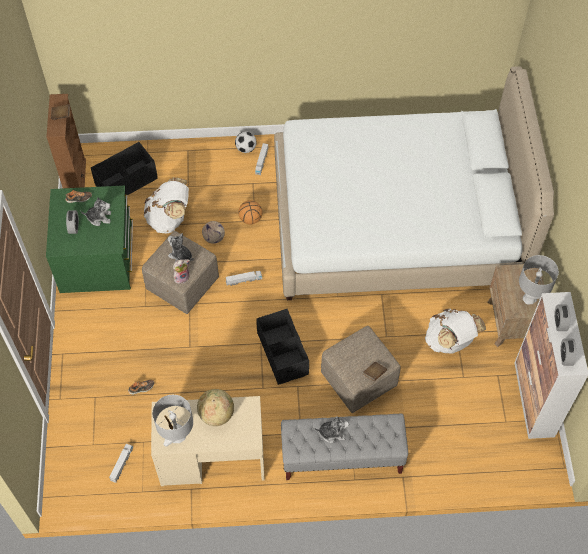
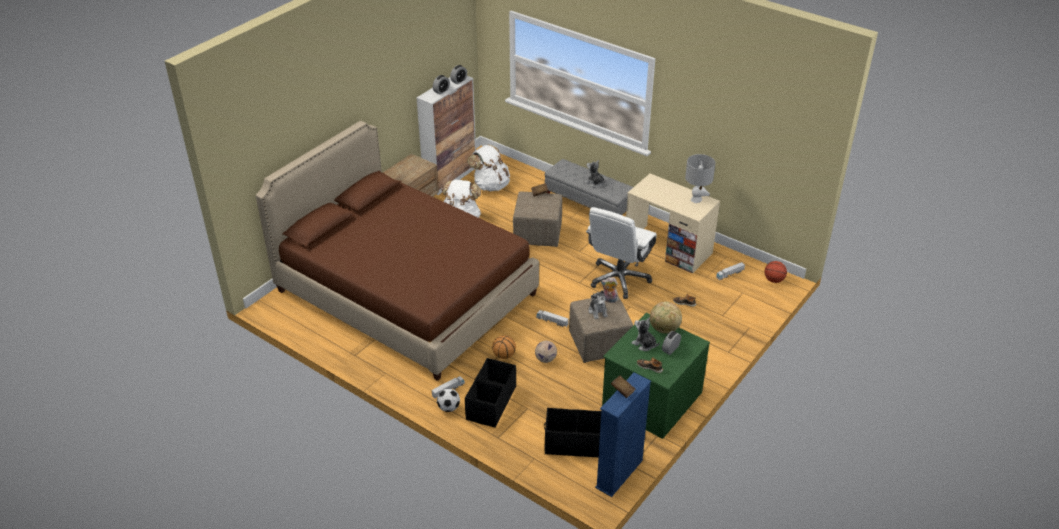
camera: 140 degrees left, 20 degrees down
(70, 489) = (774, 280): none -> basketball
(76, 180) = (619, 474): brown bookcase -> blue bookcase
(169, 219) = (566, 393): white backpack -> white backpack (490, 185)
(216, 414) = (663, 197): globe -> globe (664, 329)
(227, 376) = (619, 279): none -> white office chair
(283, 354) = (570, 270): black storage box -> black storage box (491, 403)
(396, 223) = (406, 293): white bed -> brown bed
(529, 298) = (410, 164): grey table lamp -> none

